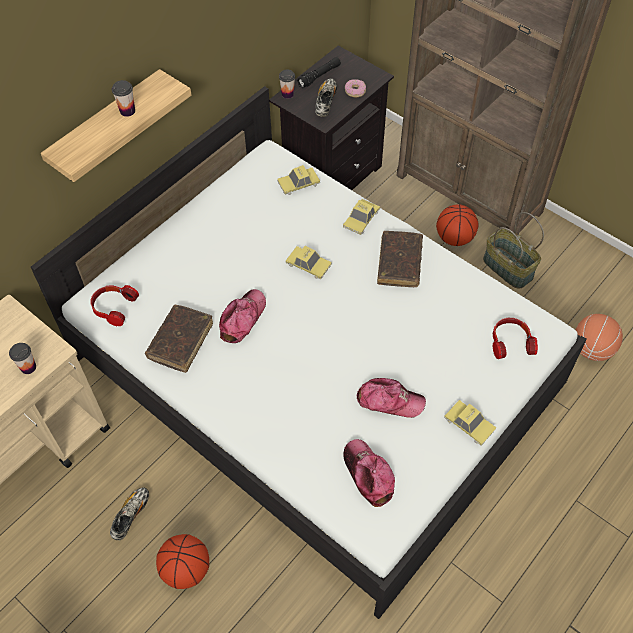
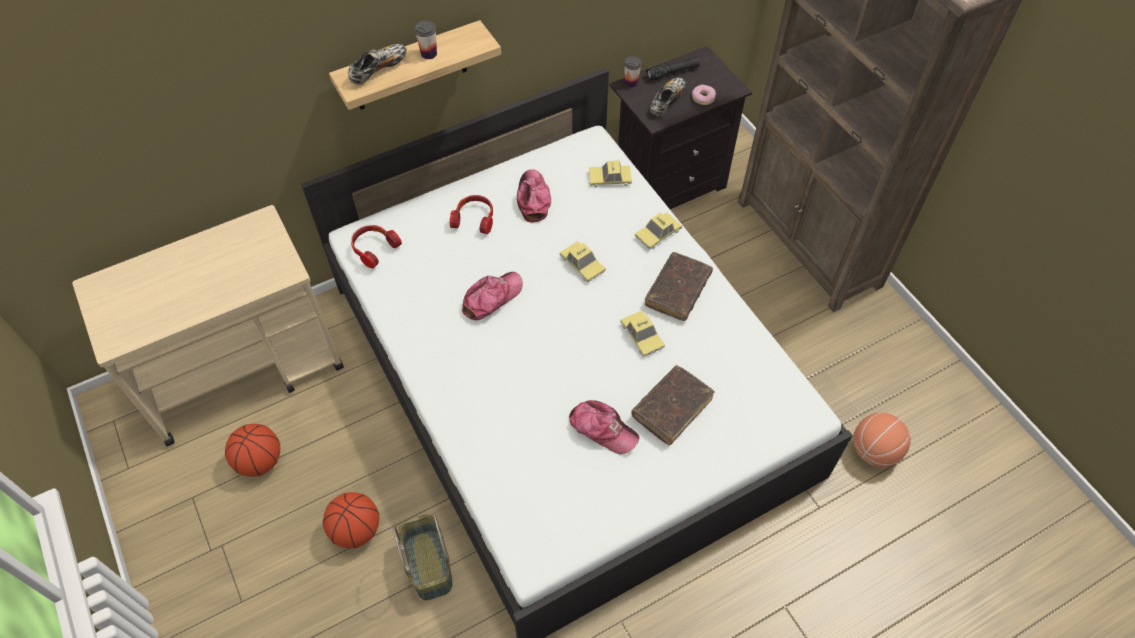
camera: 20 degrees right, 0 degrees up
(28, 367) = (259, 279): cup -> none
(131, 516) = (327, 459): shoe -> shoe (378, 70)
(180, 341) = (422, 302): brown book -> brown book (672, 408)
(368, 474) = (547, 496): cap -> cap (533, 199)
(454, 238) = (772, 285): basketball -> basketball (260, 461)
(469, 424) = (675, 482): toy car -> toy car (642, 336)
(507, 268) = (816, 334): basket -> basket (427, 564)
(510, 342) = (759, 410): headphones -> headphones (474, 219)

